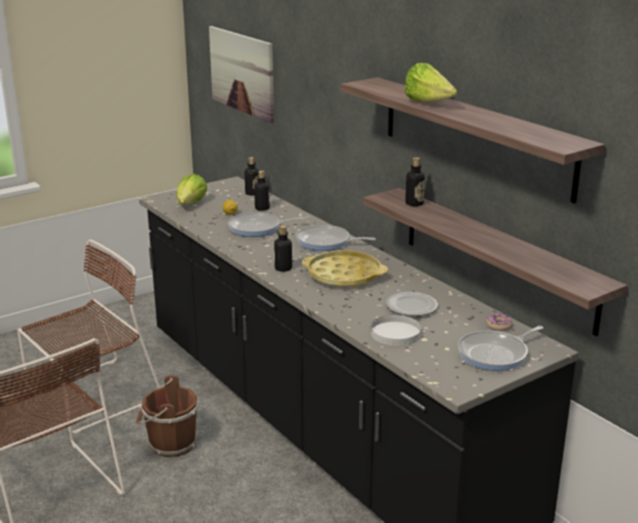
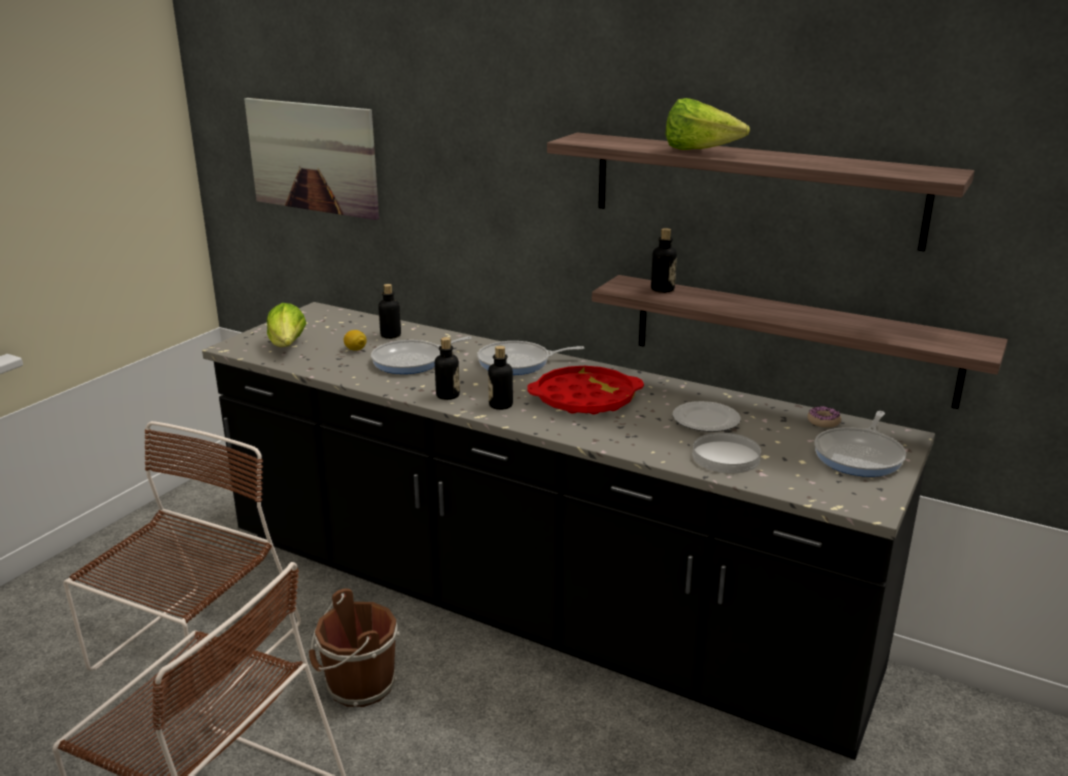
camera: 25 degrees left, 0 degrees up
(252, 193) = (357, 319): bottle -> bottle (448, 395)
(344, 275) = (585, 399): yellow tray -> red tray

